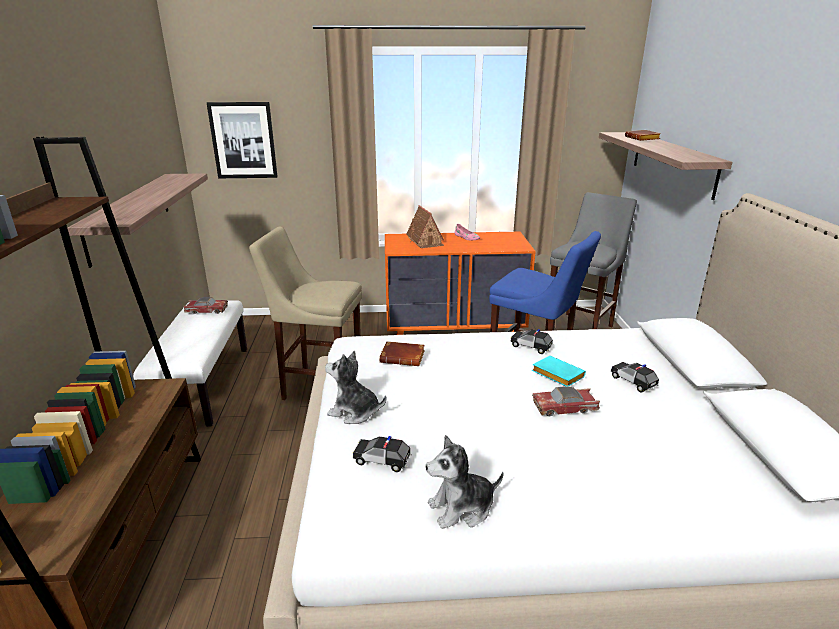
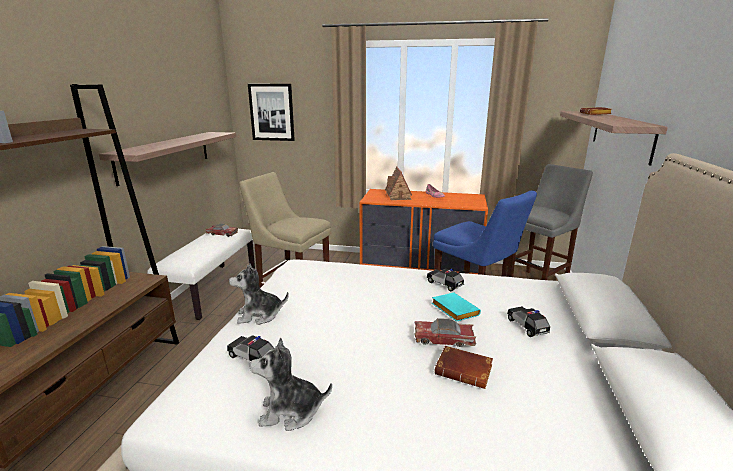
camera: 15 degrees right, 5 degrees down
(354, 412) = (259, 315): plush toy -> plush toy turned 45 degrees counterclockwise
(403, 357) = (327, 279): brown book -> brown book (465, 371)

